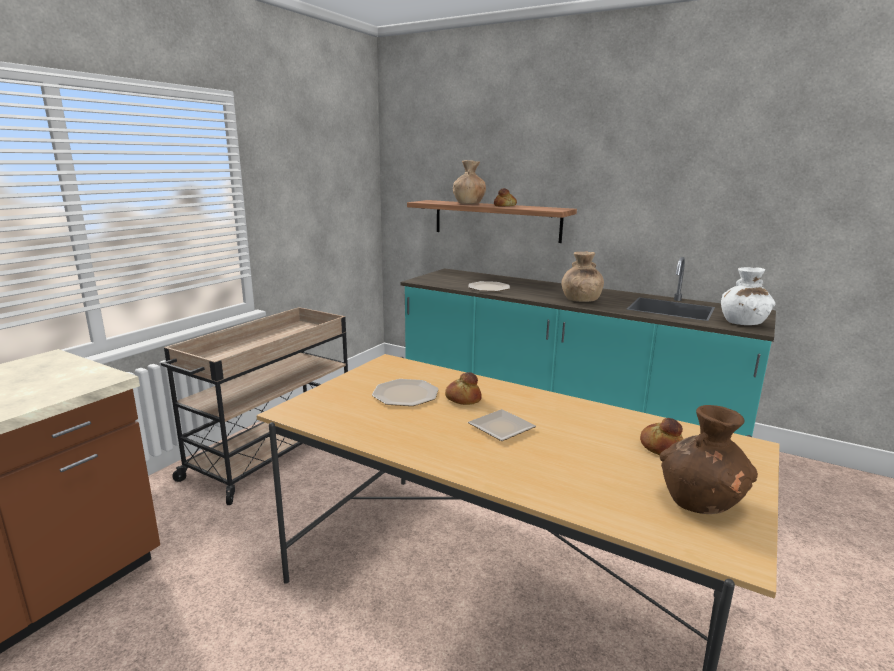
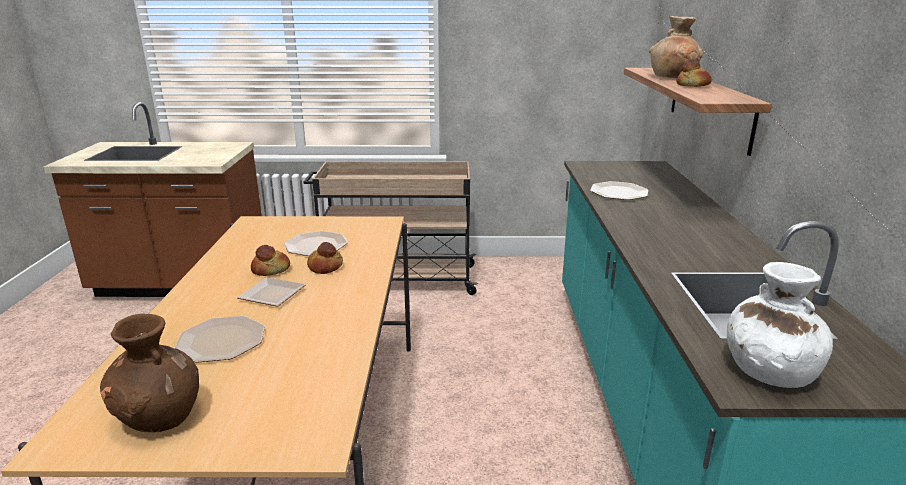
camera: 60 degrees right, 5 degrees up
(579, 461) = (221, 341): none -> plate
(580, 300) = (661, 241): brown vase -> none
(661, 447) = (278, 381): bread -> bread (271, 270)

